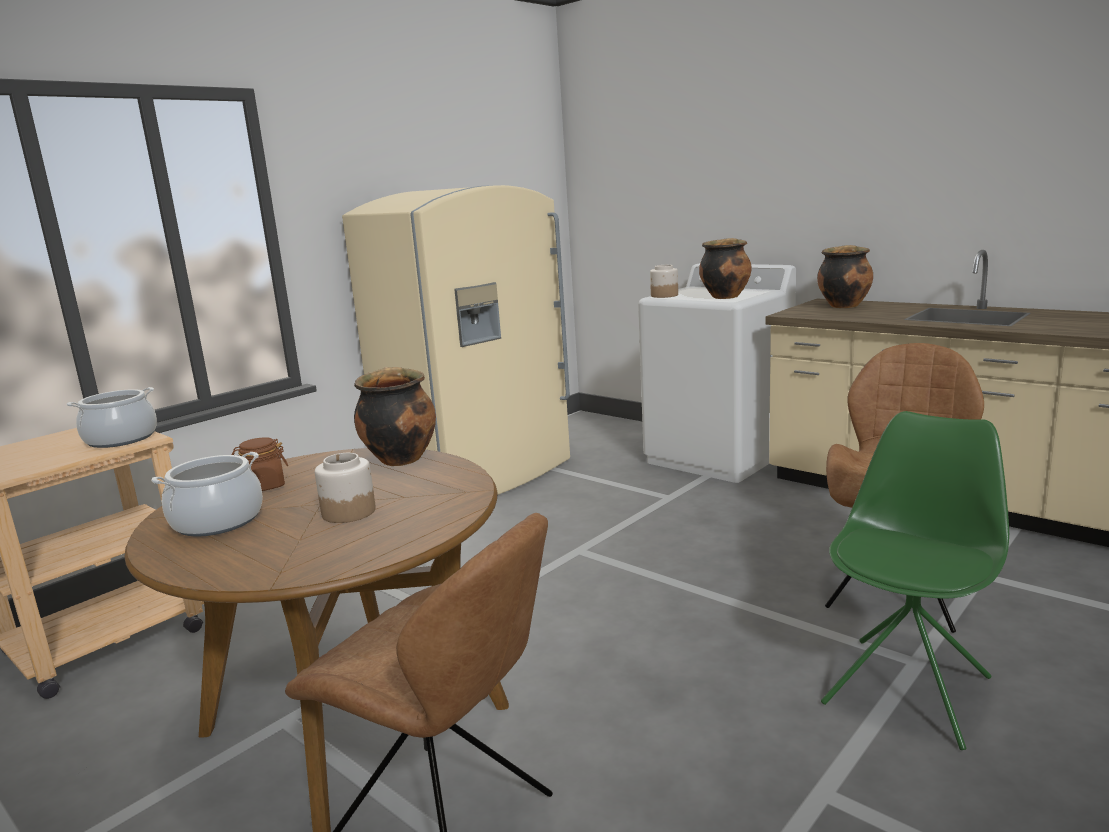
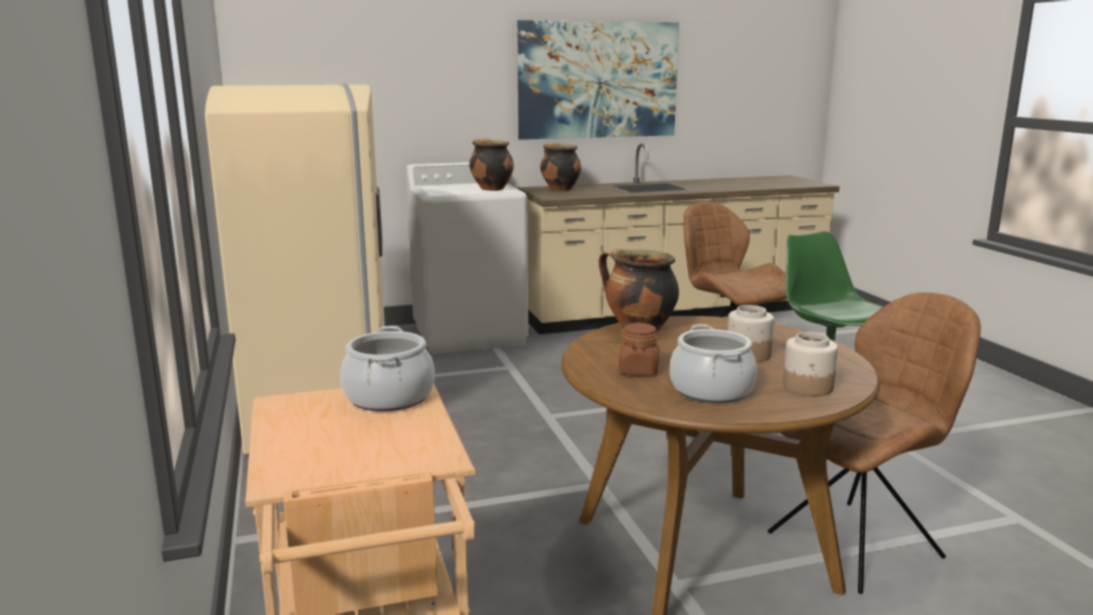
camera: 60 degrees left, 0 degrees up
(664, 295) = (436, 193): jar -> jar (808, 387)
(937, 158) = (598, 80): none -> picture

